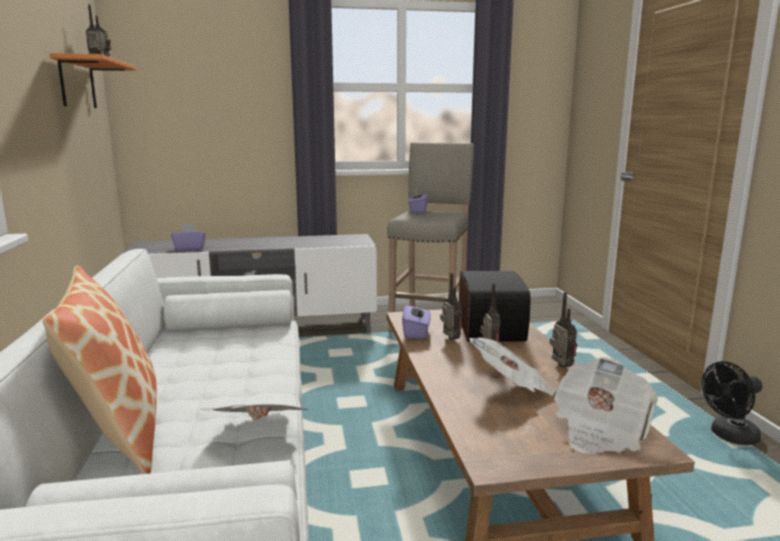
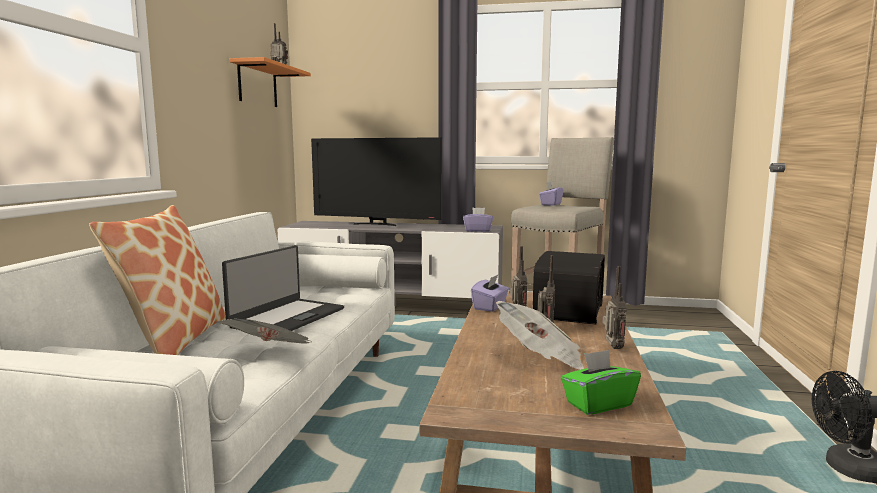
camera: 20 degrees right, 5 degrees down
(190, 248) = (336, 226): purple tissue box -> purple tissue box (478, 230)
(226, 378) = (287, 317): none -> laptop
(233, 242) = (377, 224): none -> television
(599, 430) = (598, 404): newspaper -> green tissue box

